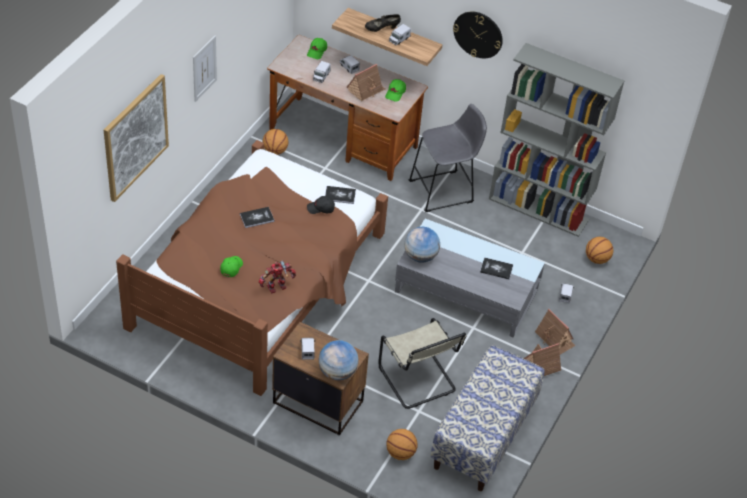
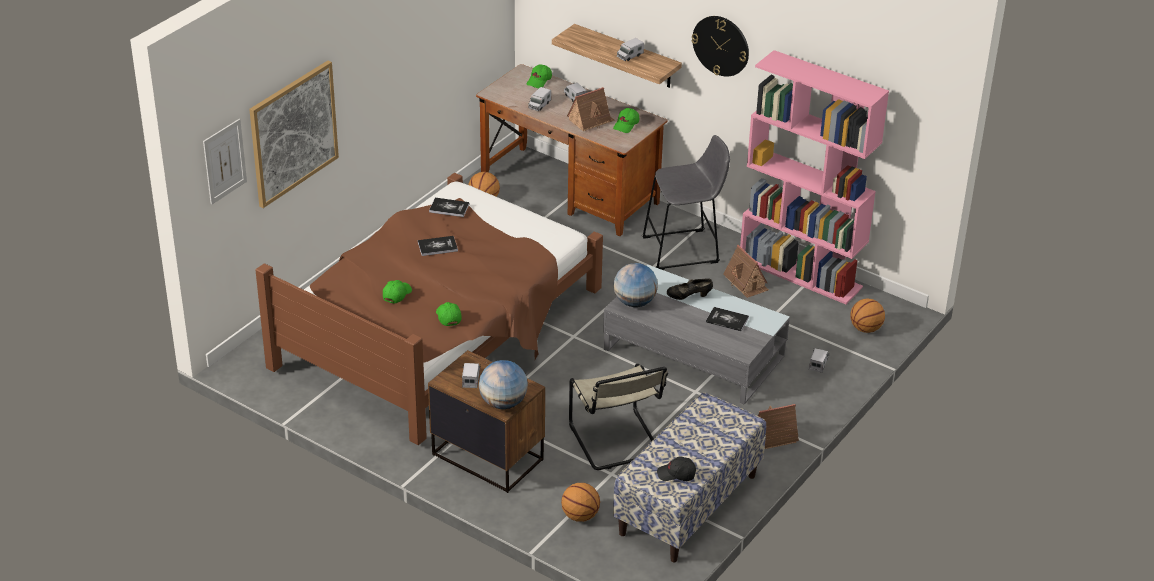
camera: 10 degrees right, 10 degrees down
(204, 68) = (388, 71): picture -> picture (224, 161)
(277, 288) = (448, 317): toy robot -> green cap
(321, 208) = (517, 241): black cap -> black cap (676, 474)
(340, 195) = (543, 230): book -> book (449, 208)
(382, 29) = (611, 45): black shoe -> black shoe (689, 297)
(539, 209) = (801, 273): grey bookcase -> pink bookcase
(555, 339) = (797, 409): toy house -> toy house (746, 283)

